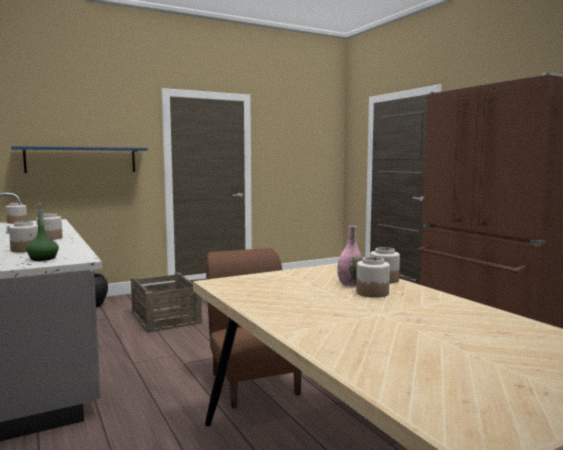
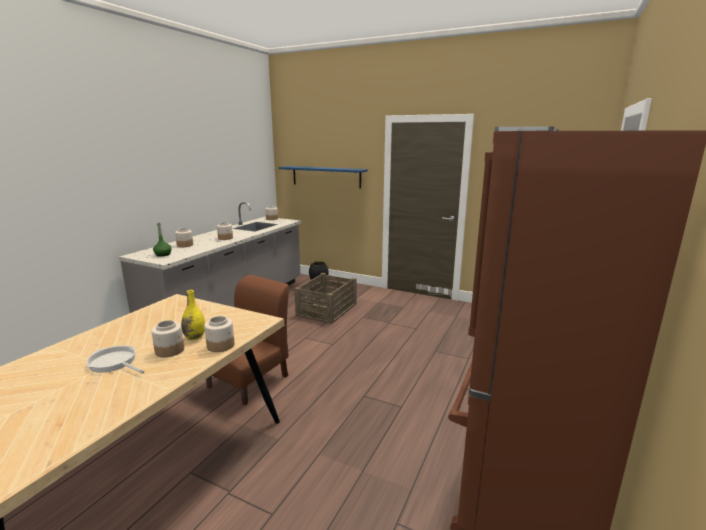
camera: 55 degrees right, 10 degrees up
(350, 284) = (195, 337): pink vase -> yellow vase
(377, 311) = (114, 363): none -> frying pan

